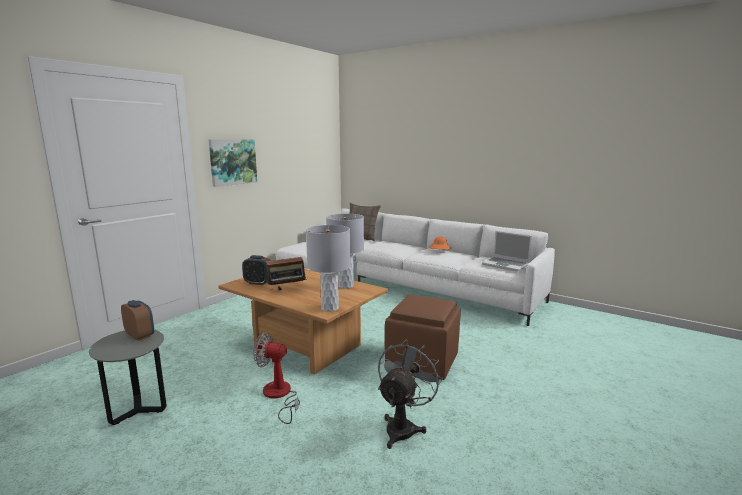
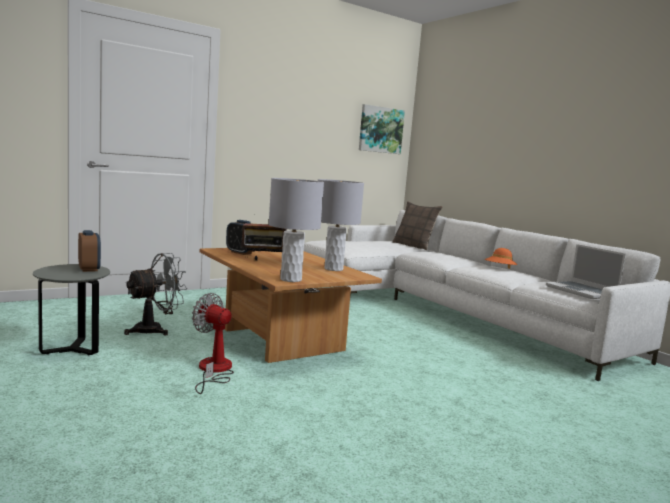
camera: 20 degrees right, 5 degrees down
(232, 162) = (265, 130): picture -> picture (380, 130)
(403, 427) = (326, 431): grey fan -> grey fan (155, 330)
(423, 361) = (410, 381): brown ottoman -> none

